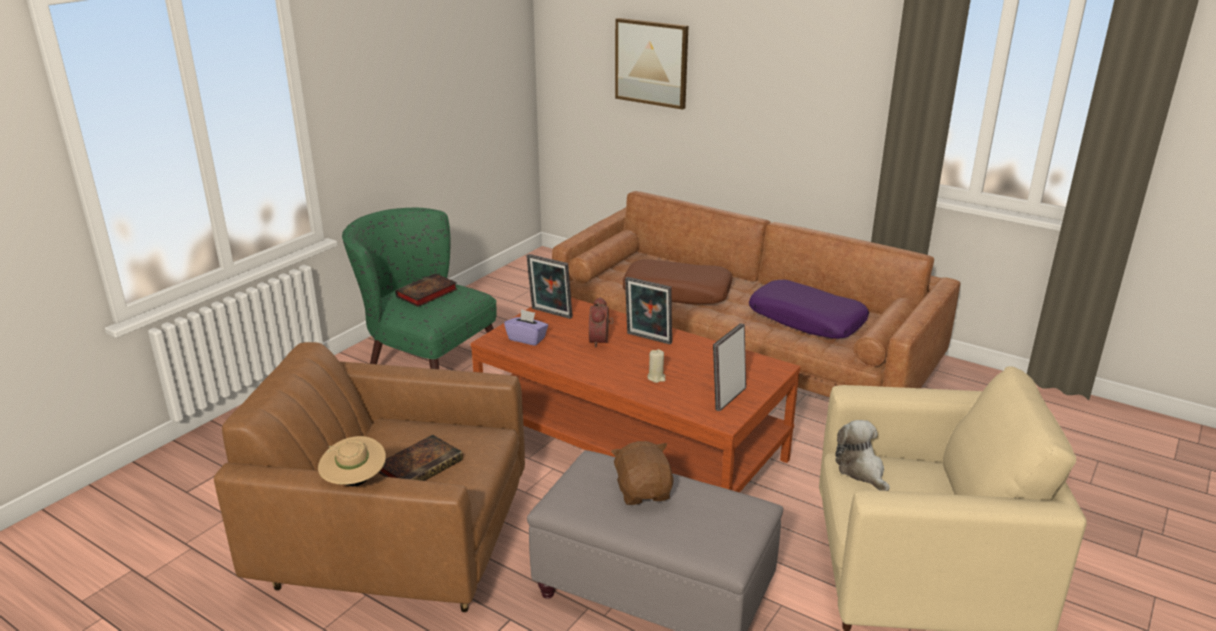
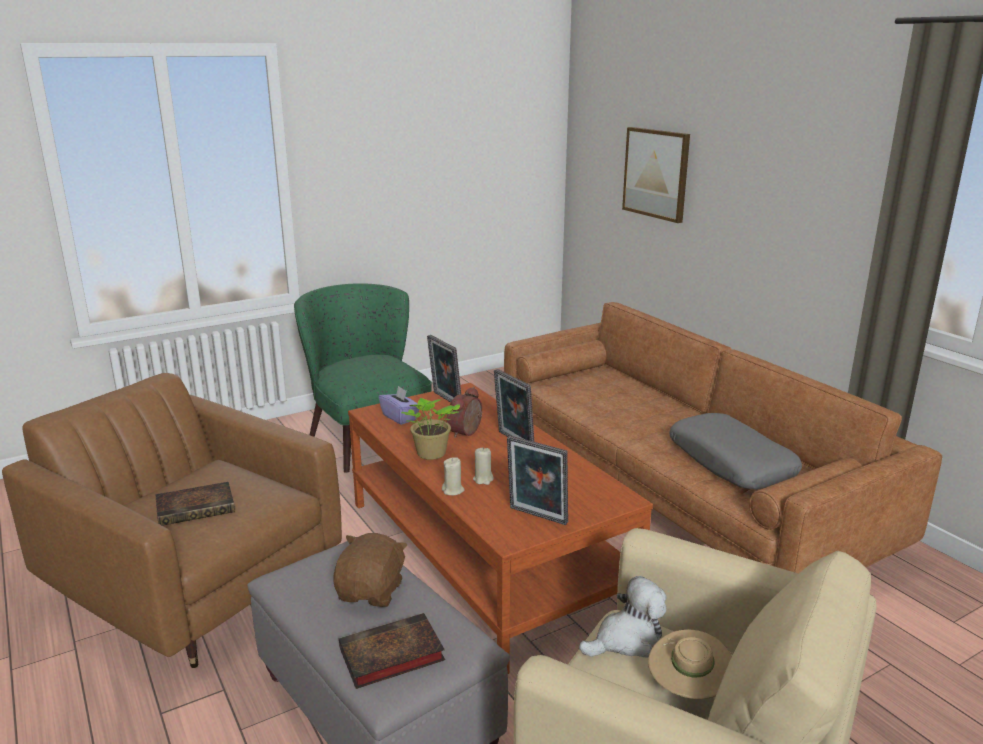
camera: 25 degrees right, 5 degrees down
(355, 482) = (88, 501): beige hat -> beige hat (687, 690)
(426, 294) = (363, 364): book -> book (389, 656)
(590, 366) = (430, 454): none -> potted plant
(641, 393) = (453, 490): none -> beige candle
(677, 292) = (611, 408): brown pillow -> none
(727, 398) = (536, 517): picture frame -> picture frame turned 120 degrees counterclockwise
(807, 320) = (731, 463): purple pillow -> grey pillow
(861, 470) = (626, 640): plush toy -> plush toy turned 60 degrees clockwise

